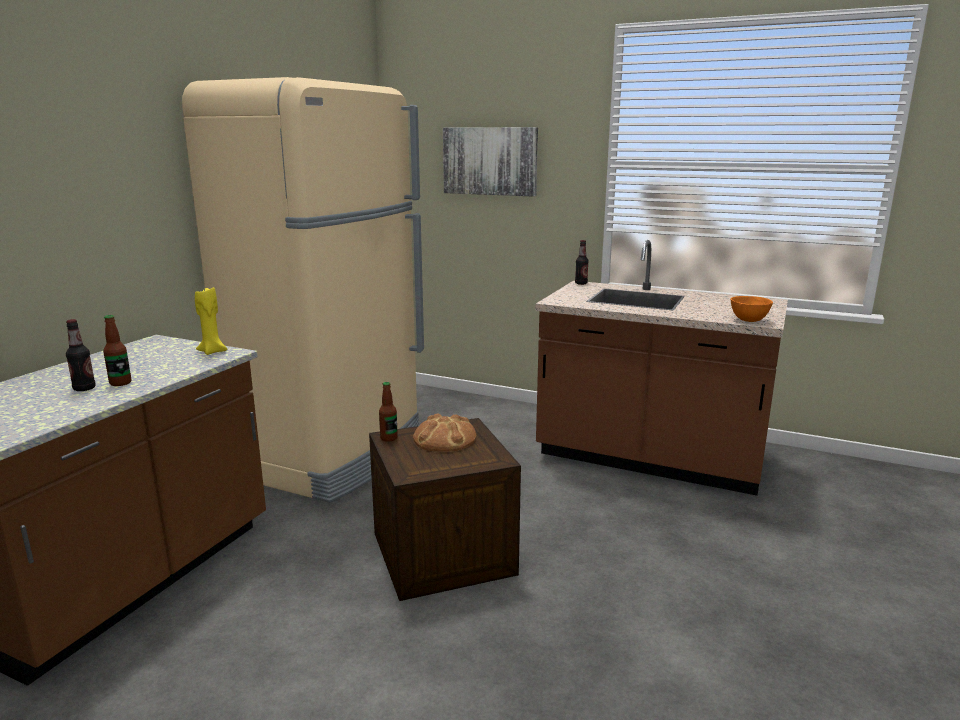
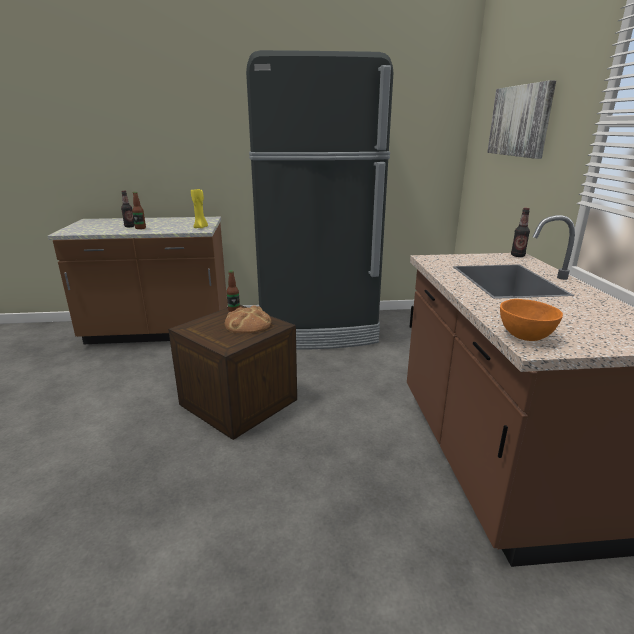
camera: 60 degrees right, 5 degrees up
(333, 456) = (318, 329): beige fridge -> black fridge

